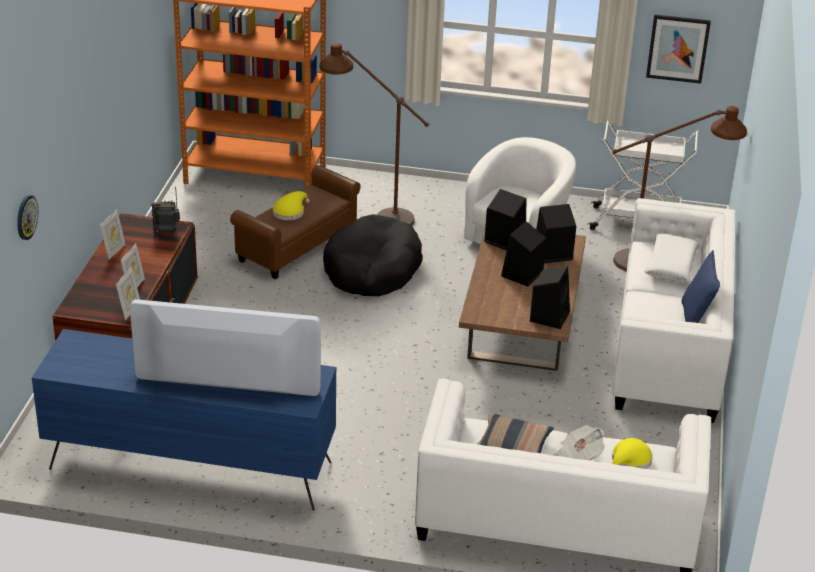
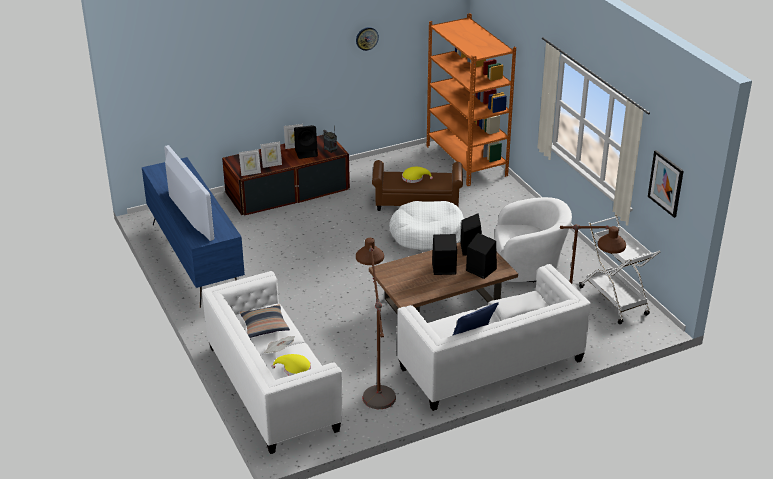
camera: 55 degrees right, 0 degrees up
(26, 217) = (202, 92): wall clock -> wall clock (366, 38)
(370, 212) = (483, 209): brown floor lamp -> brown floor lamp (375, 382)
(372, 270) = (427, 234): black dog bed -> white dog bed
(549, 316) = (413, 293): black speaker -> black speaker (307, 152)

